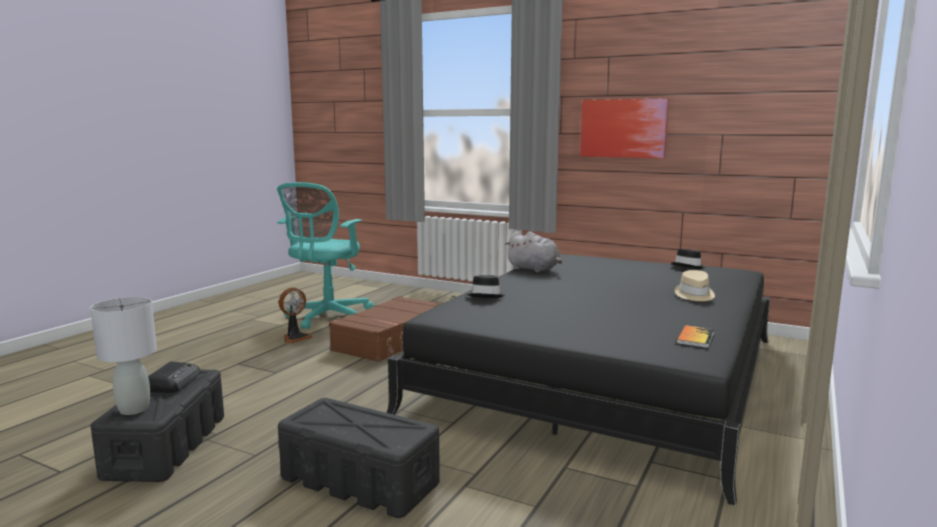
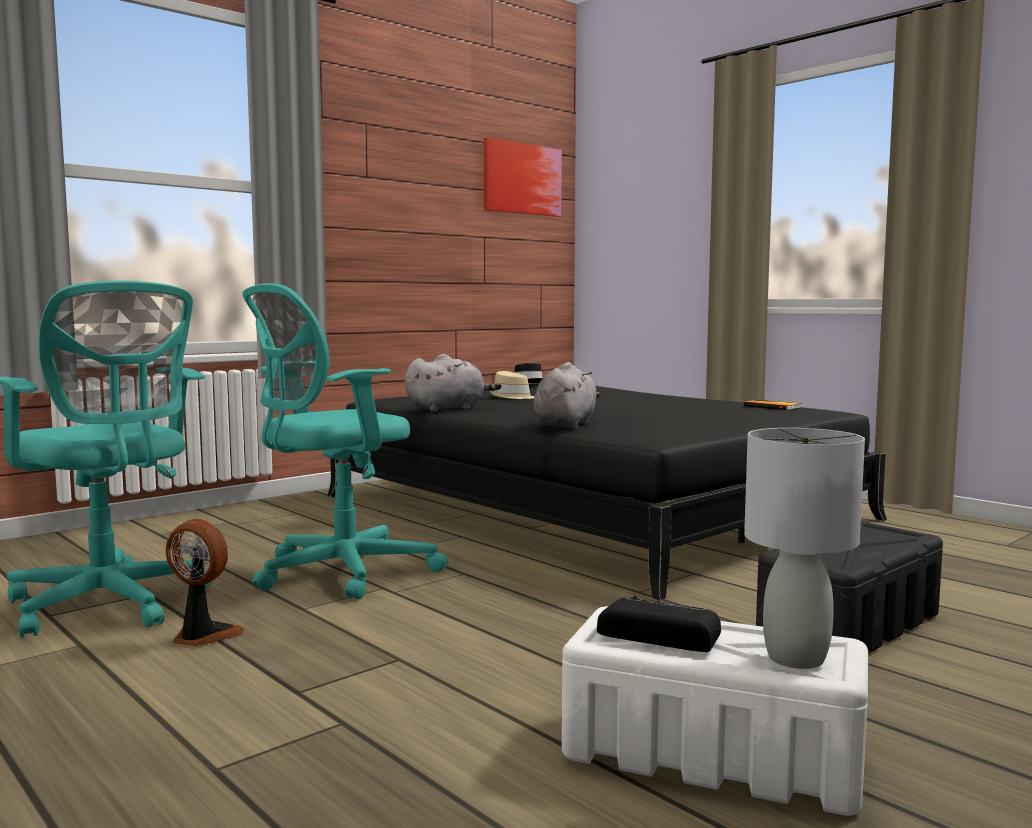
camera: 70 degrees left, 5 degrees down
(167, 445) = (709, 754): black storage box -> white storage box
(295, 338) = (202, 636): fan -> fan turned 45 degrees counterclockwise
(391, 340) = (338, 573): brown suitcase -> turquoise office chair
(486, 296) = (565, 425): black hat -> grey plush toy
(623, 128) = (391, 223): picture -> picture (522, 179)
(694, 295) = (632, 394): beige hat -> beige hat (512, 396)

